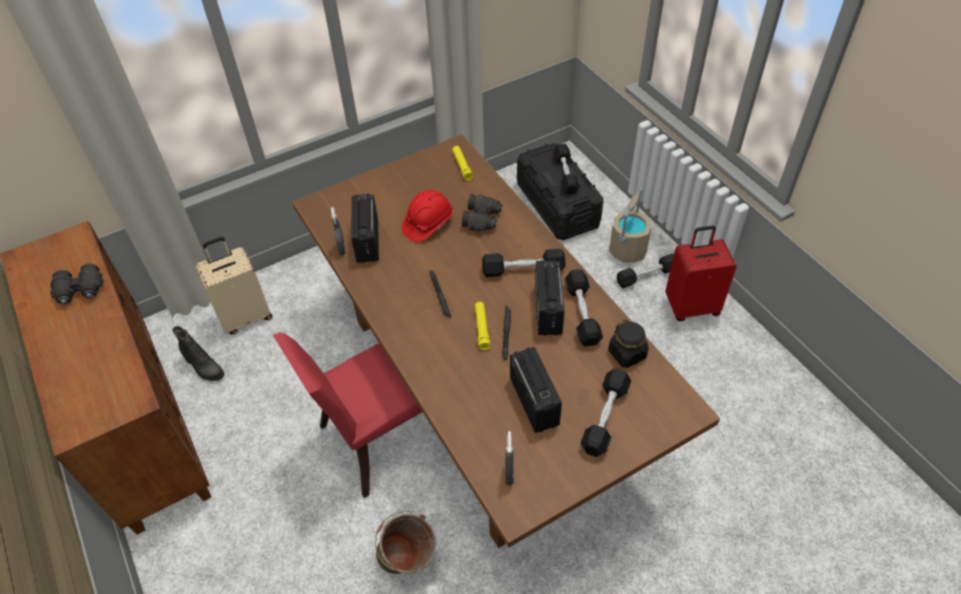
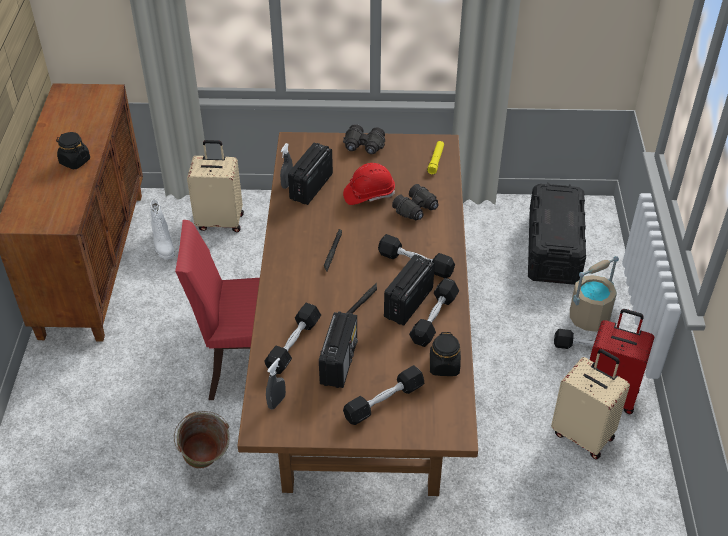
camera: 30 degrees right, 5 degrees down
(80, 291) = (83, 132): black binoculars -> black binoculars (364, 147)
(94, 327) = (74, 161): none -> black jar
(203, 368) = (163, 245): black boot -> white boot
(482, 328) = (344, 291): yellow flashlight -> none
(565, 174) = (565, 219): black dumbbell -> black dumbbell (293, 345)
(698, 351) = (583, 434): none -> beige suitcase

